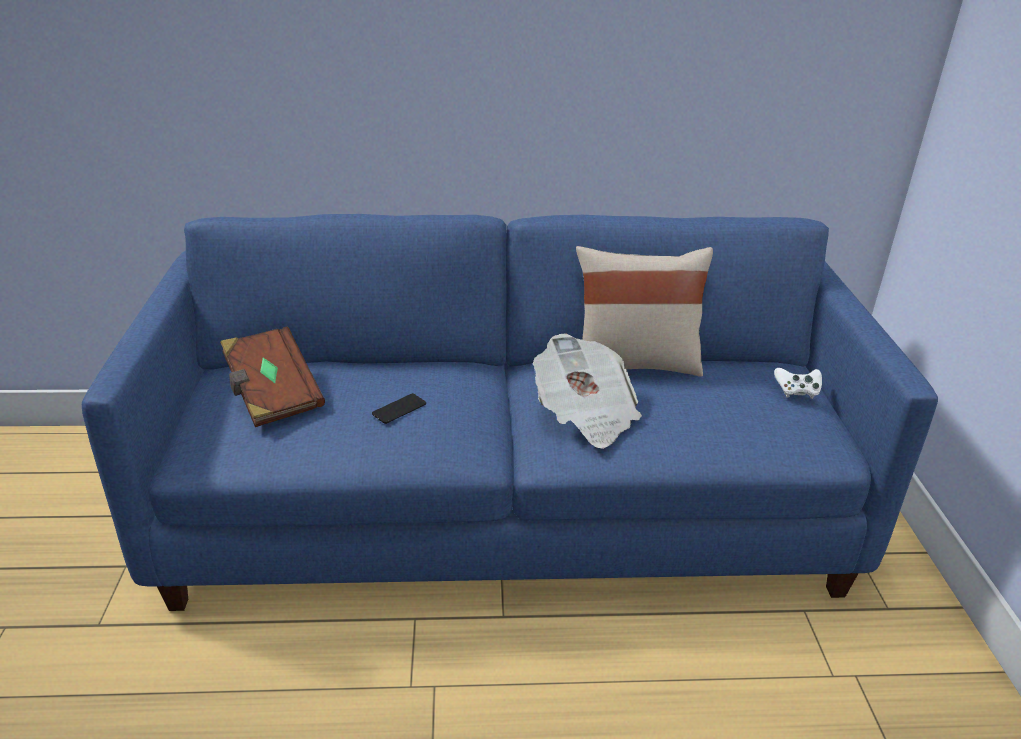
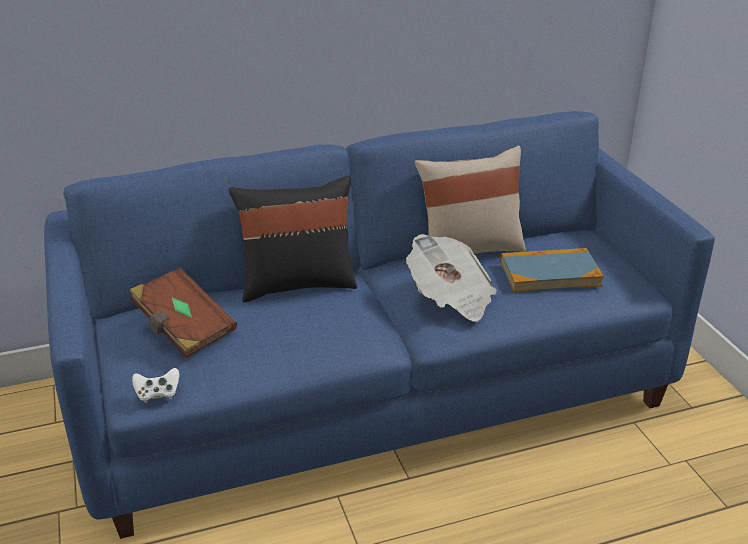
camera: 15 degrees left, 0 degrees up
(399, 409) = (301, 320): phone -> none
(420, 368) = (297, 284): none -> black pillow
(719, 408) = (550, 274): none -> book
(796, 392) = (600, 251): white game controller -> white game controller (157, 394)

